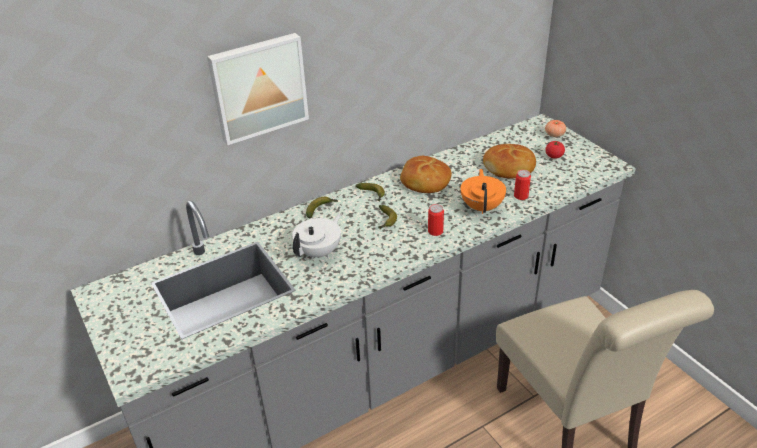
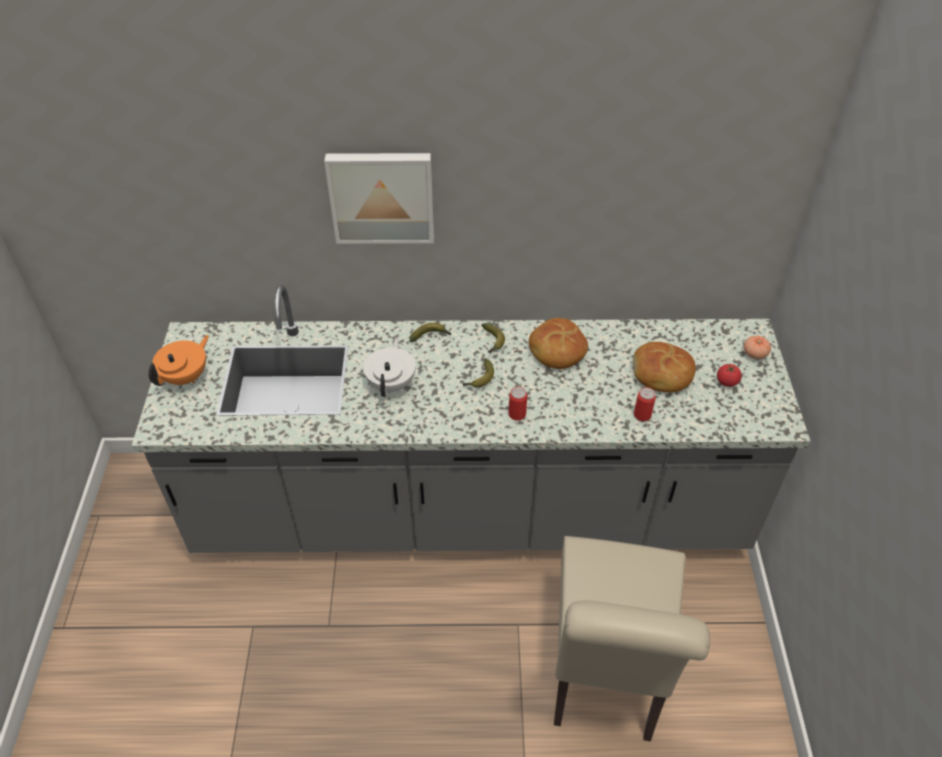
camera: 30 degrees right, 10 degrees up
(319, 252) = (391, 383): white teapot -> white teapot turned 60 degrees counterclockwise
(482, 207) = (589, 408): orange teapot -> orange teapot (186, 377)

